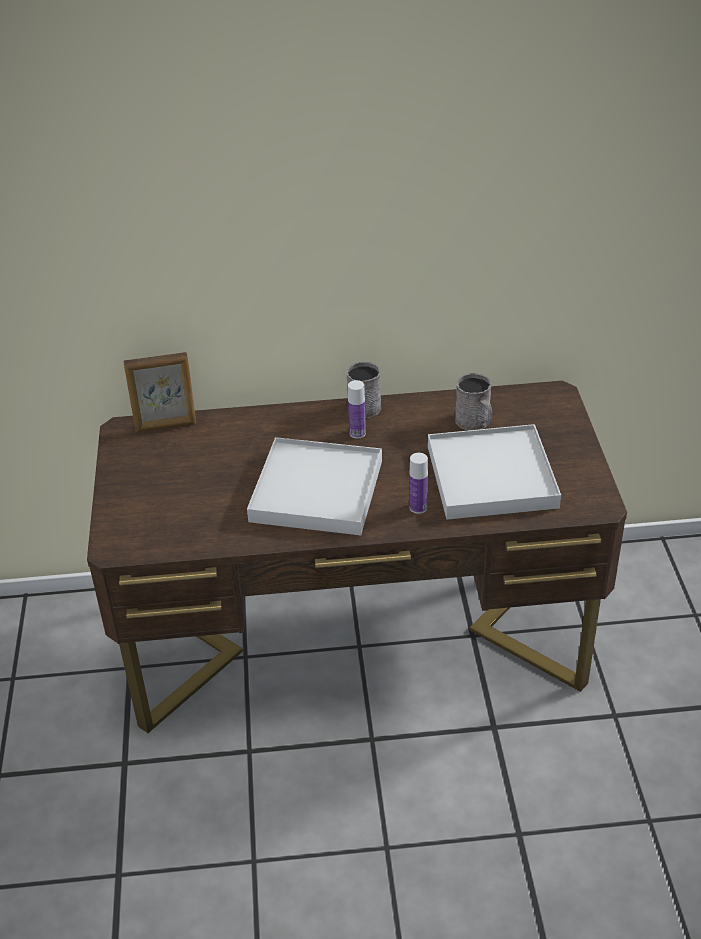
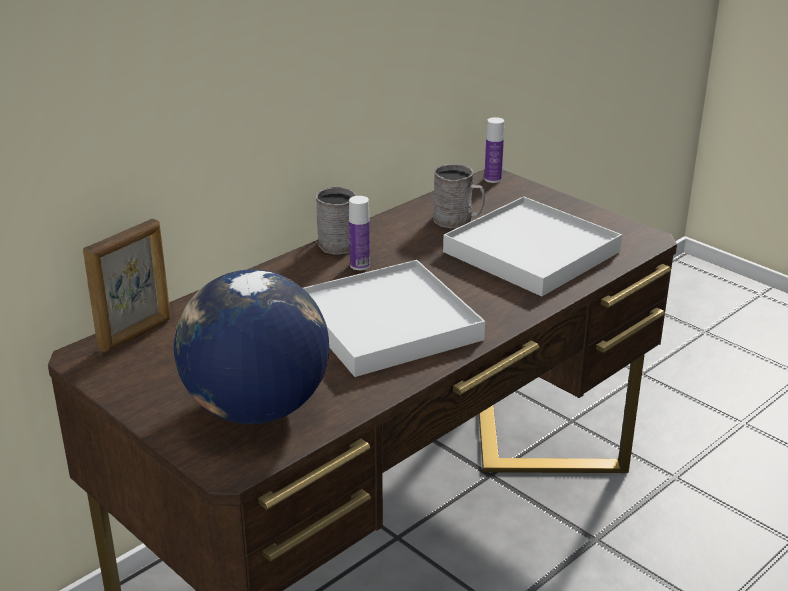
camera: 40 degrees left, 10 degrees down
(169, 515) = (255, 409): none -> globe
(418, 507) = (503, 298): bottle -> bottle (492, 179)

